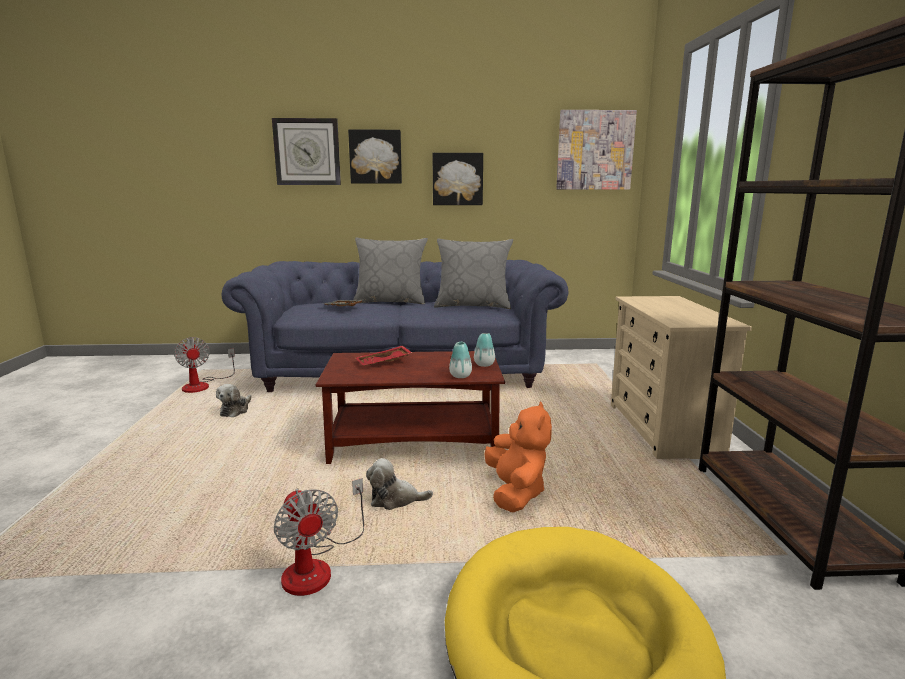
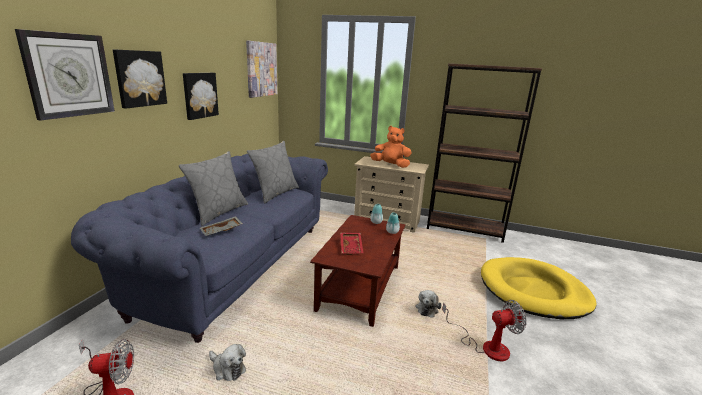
camera: 70 degrees left, 5 degrees up
(515, 492) = (431, 272): orange plush toy -> orange plush toy (391, 165)

